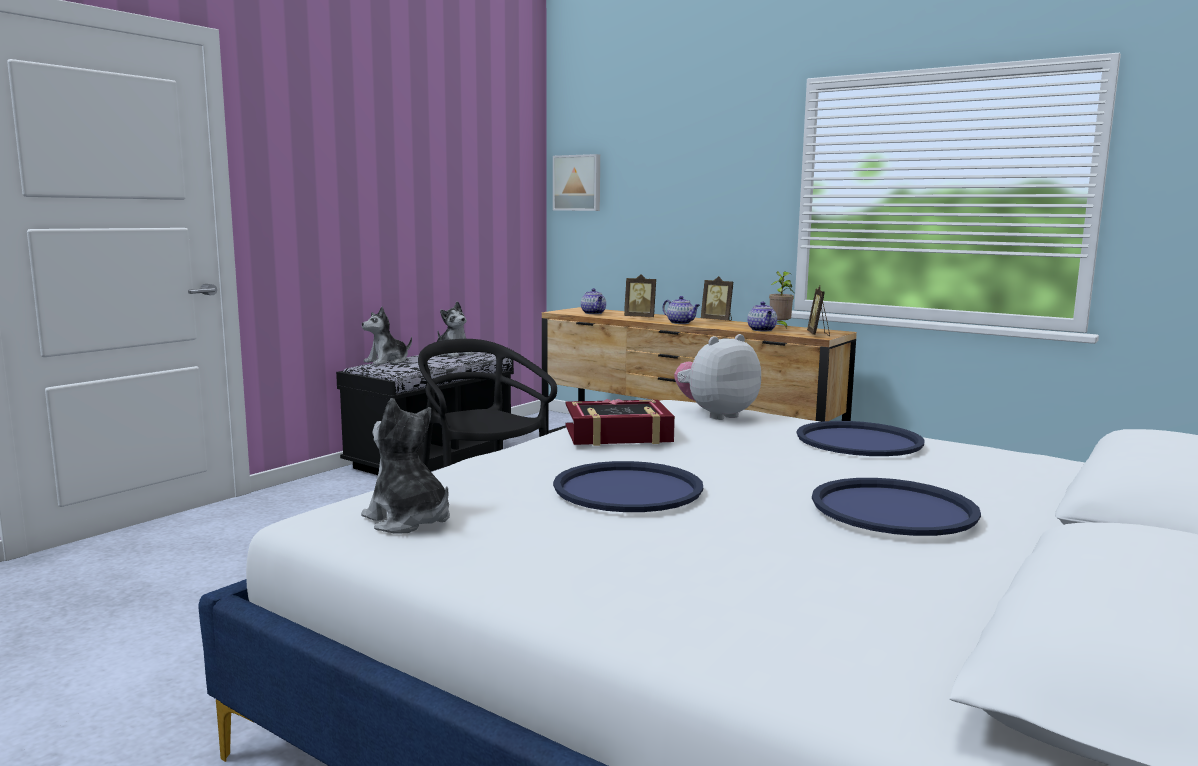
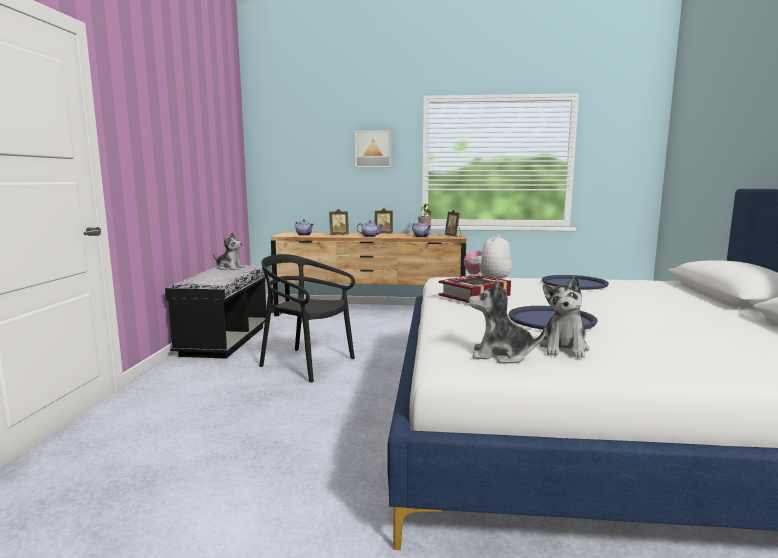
camera: 30 degrees left, 0 degrees up
(387, 362) = (196, 277): plush toy -> plush toy (564, 348)
(578, 183) = (270, 153): picture -> picture (373, 149)
(893, 509) = (665, 308): blue tray -> none

